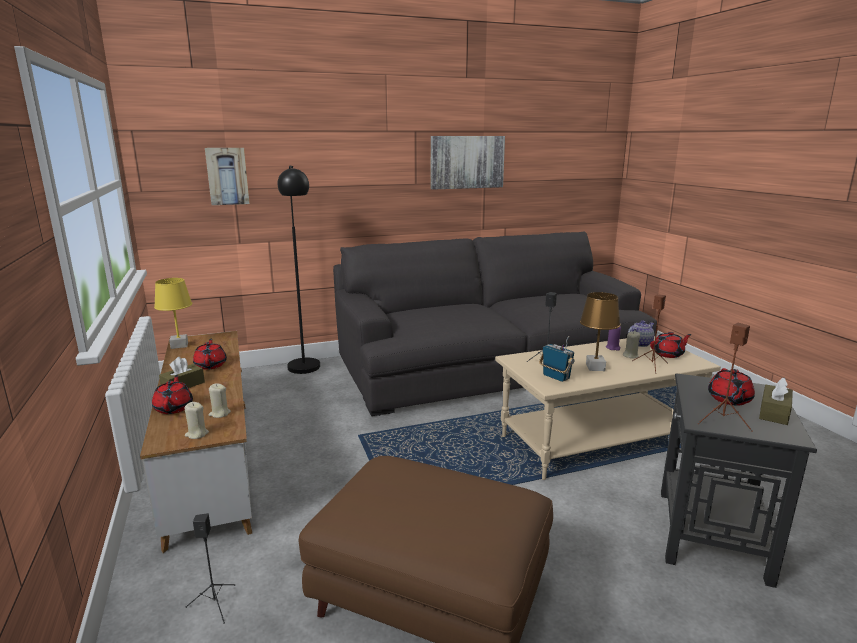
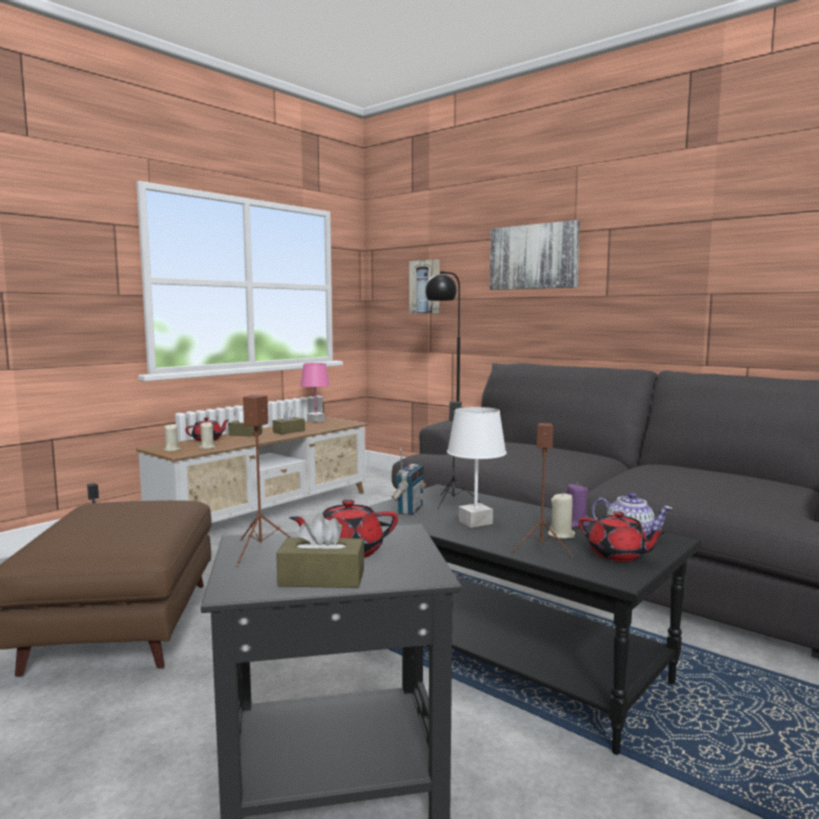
camera: 60 degrees right, 10 degrees down
(179, 345) = (315, 421): yellow table lamp -> pink table lamp
(211, 365) = (289, 431): red teapot -> brown tissue box
(467, 162) = (680, 265): picture -> picture (534, 257)
(595, 367) = (475, 522): brown table lamp -> white table lamp
(597, 440) = (511, 660): beige coffee table -> black coffee table

